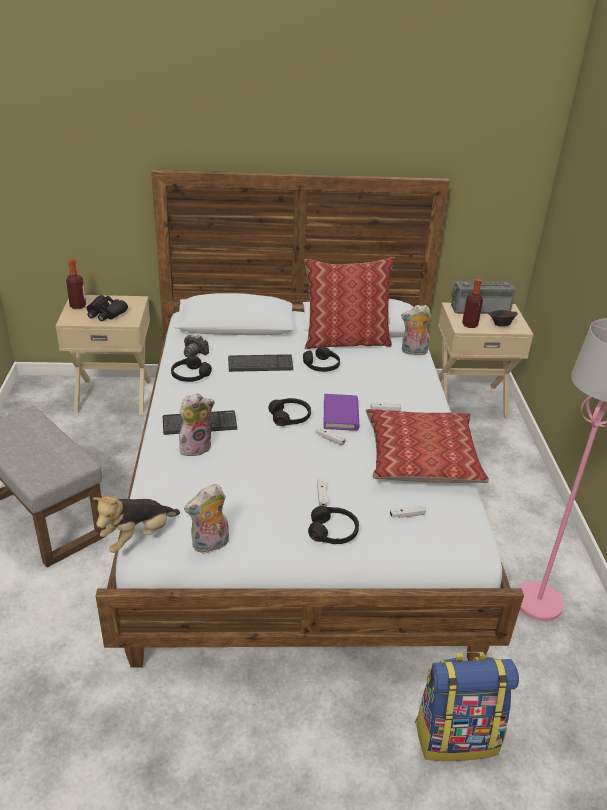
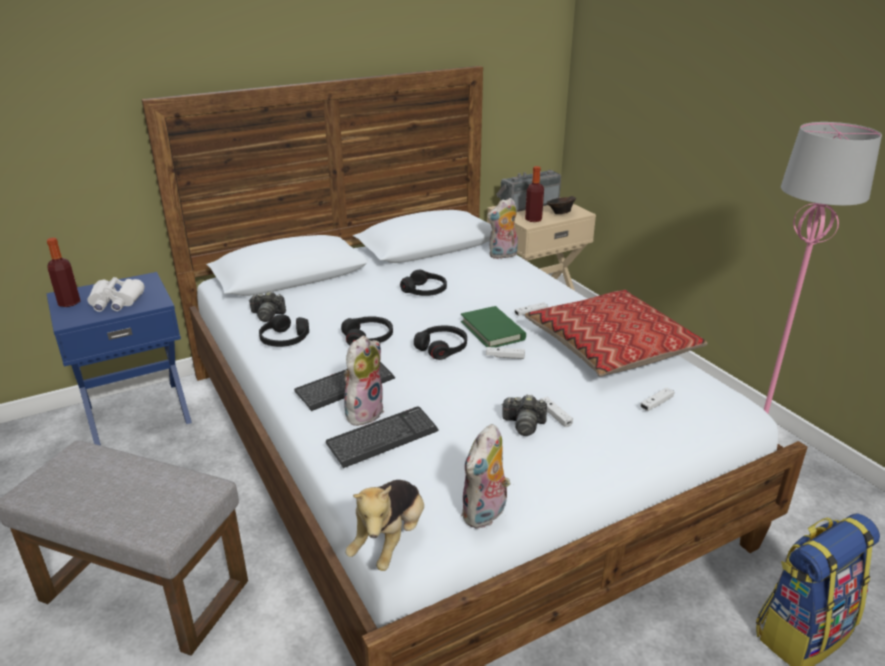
camera: 25 degrees left, 5 degrees down
(105, 313) = (115, 302): black binoculars -> white binoculars
(114, 395) = (137, 413): beige nightstand -> blue nightstand
(260, 364) = (357, 307): keyboard -> keyboard (382, 438)
(293, 494) = (524, 424): none -> camera
(333, 531) = (603, 447): black headphones -> black headphones (368, 338)
(341, 415) = (492, 330): purple book -> green book
(346, 341) = (426, 262): pillow -> none

